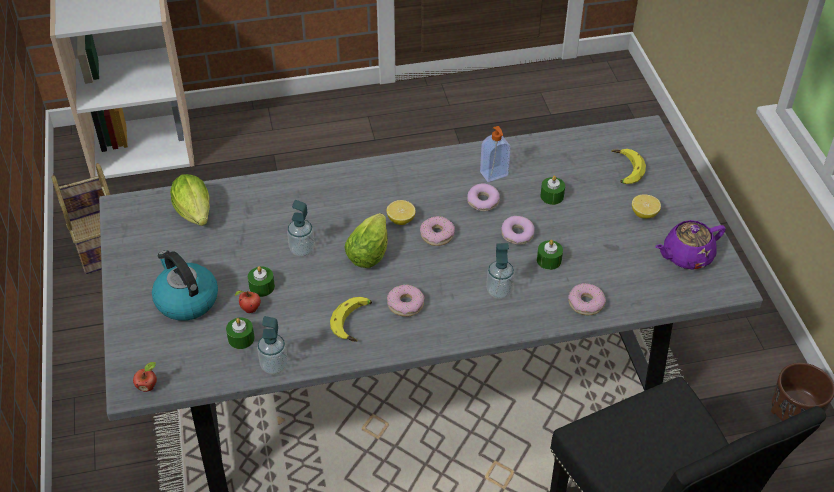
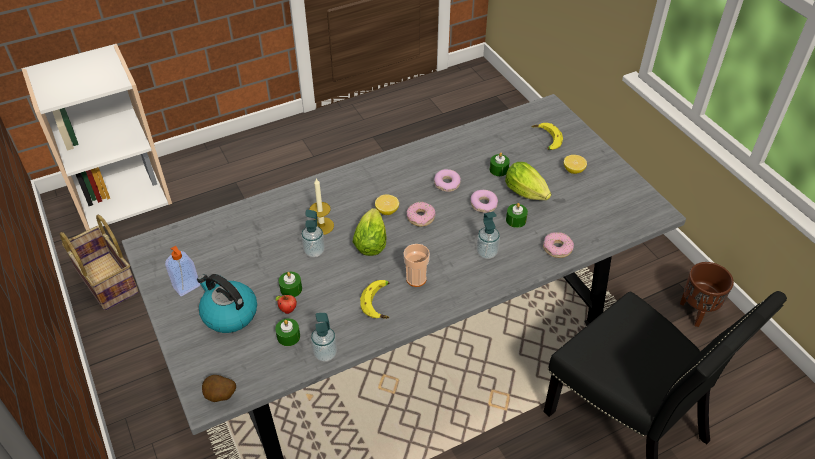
camera: 15 degrees left, 0 degrees up
(148, 386) = (220, 396): apple -> potato
(196, 215) = (213, 240): lettuce -> lettuce (528, 194)
(320, 223) = (321, 226): none -> candle
(405, 304) = (416, 279): donut -> cup
(494, 174) = (448, 161): soap dispenser -> soap dispenser (187, 287)
(686, 256) = (617, 196): purple teapot -> none

